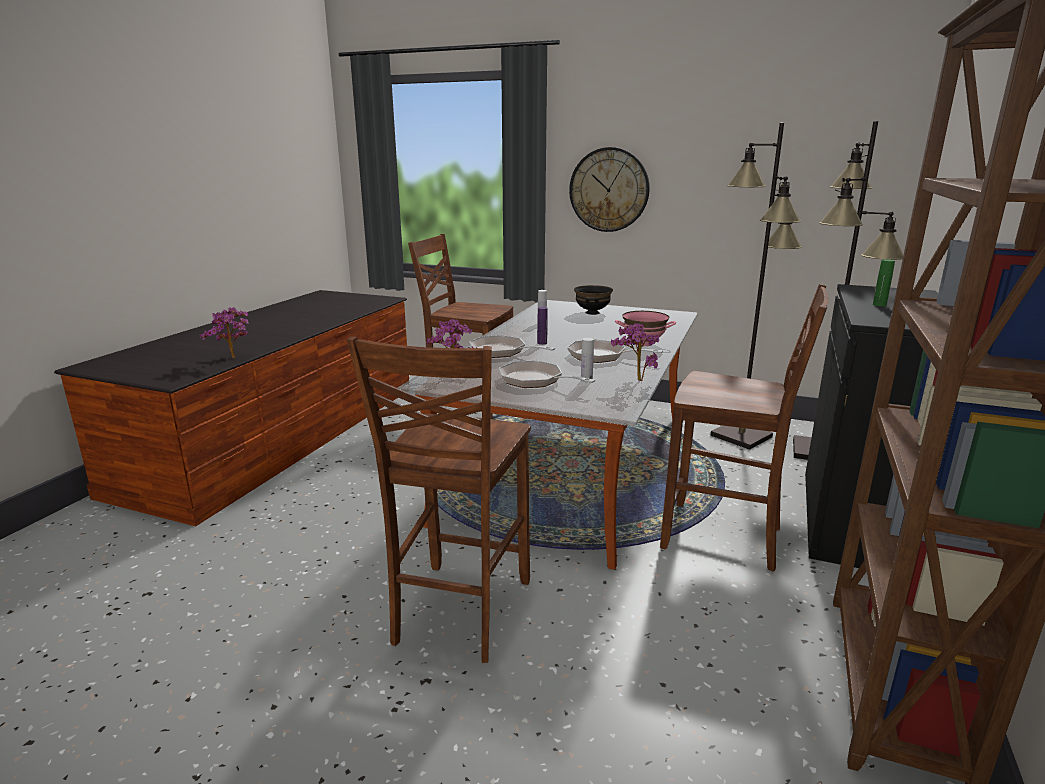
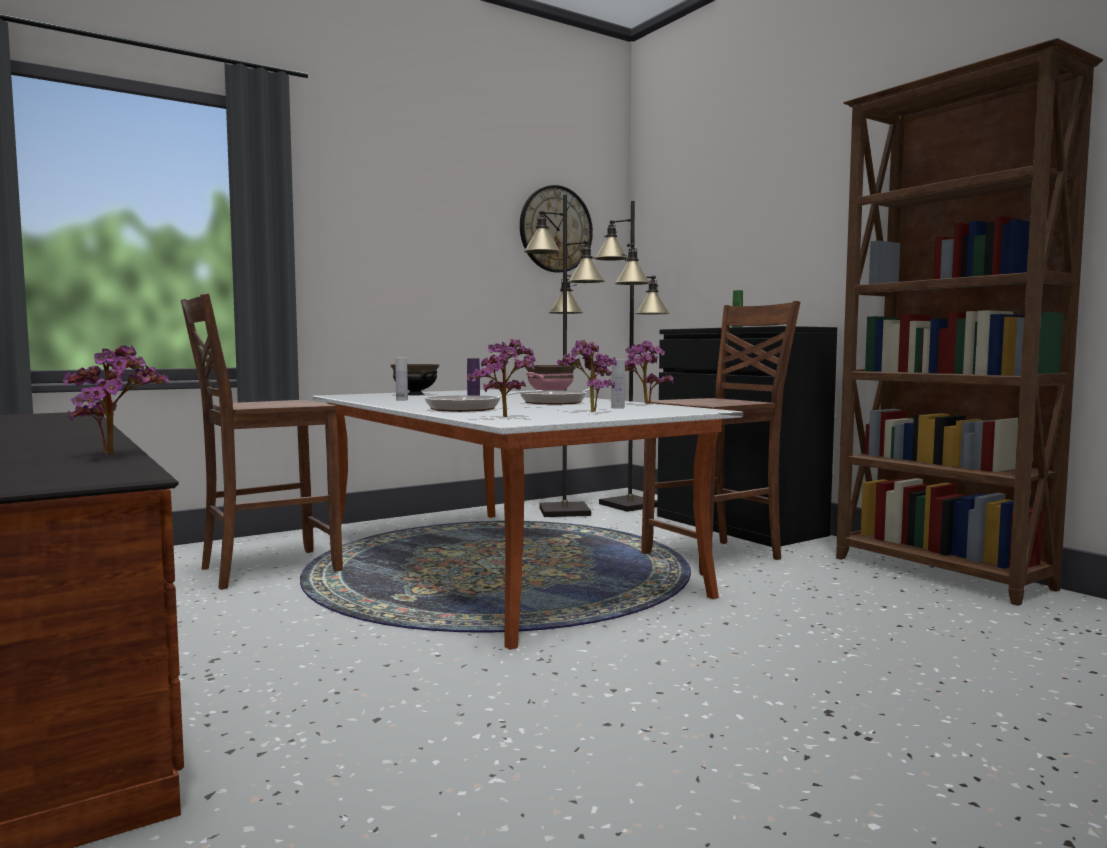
camera: 55 degrees left, 15 degrees down
(458, 612) = (718, 671): brown chair -> none
(535, 381) = (588, 411): frying pan -> potted plant
(609, 190) = (366, 259): wall clock -> wall clock (555, 229)

